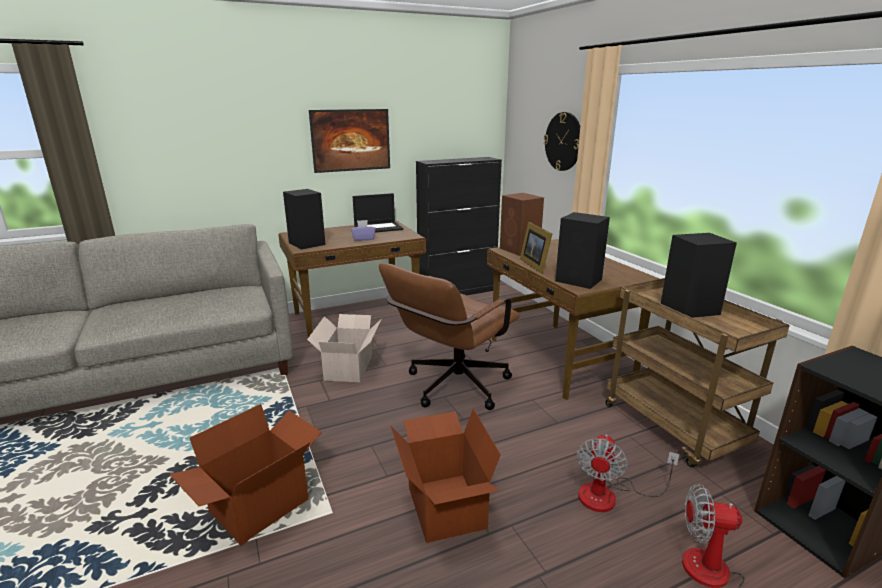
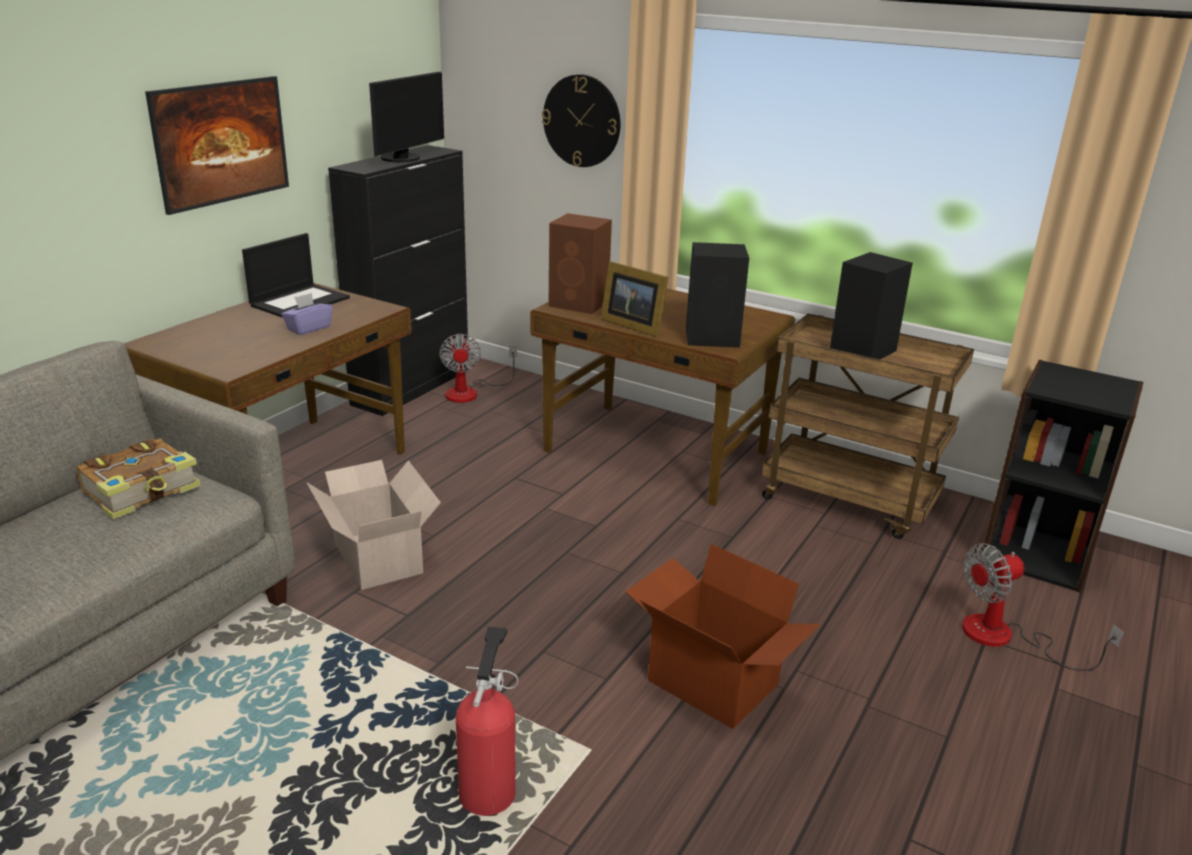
camera: 35 degrees left, 5 degrees up
(227, 295) = (143, 490): none -> book
(260, 507) = (489, 789): cardboard box -> fire extinguisher
(307, 244) = (221, 358): black speaker -> none
(451, 388) = (563, 538): brown office chair -> none
(461, 160) = (404, 158): none -> monitor
(609, 495) = (856, 598): fan -> fan (471, 392)

